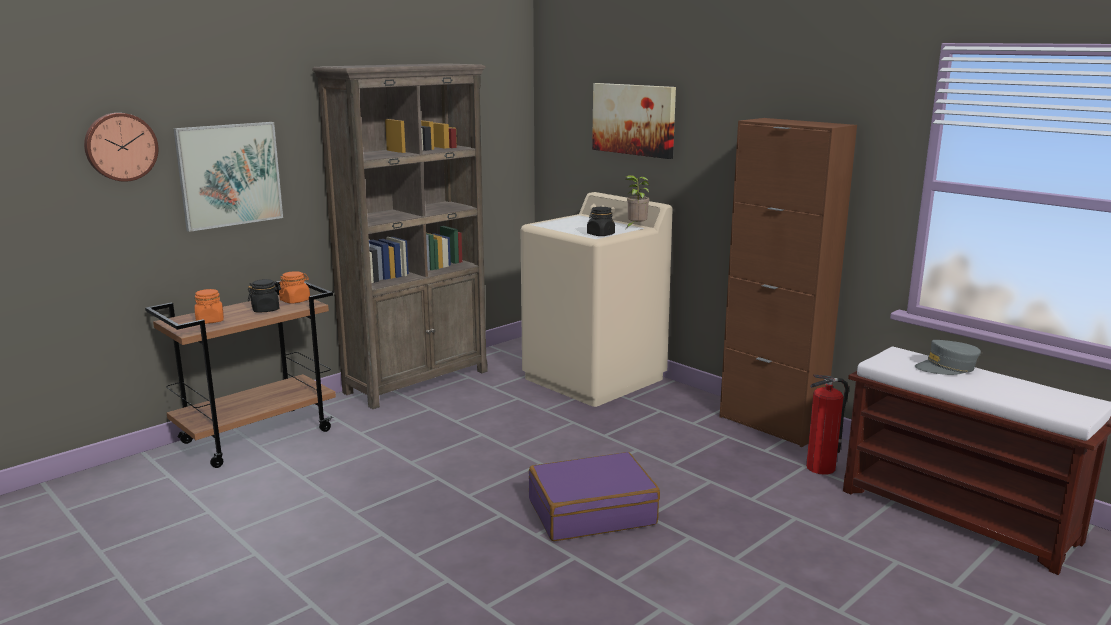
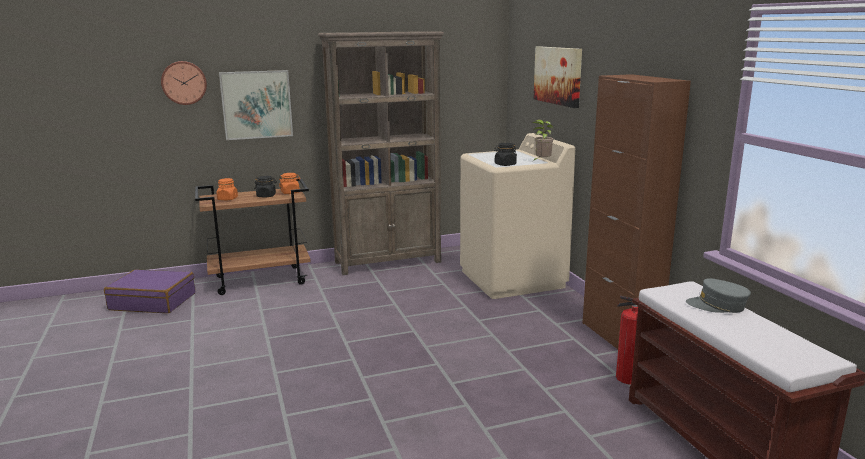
camera: 25 degrees right, 0 degrees up
(591, 512) = (414, 371): purple suitcase -> purple suitcase (153, 301)

